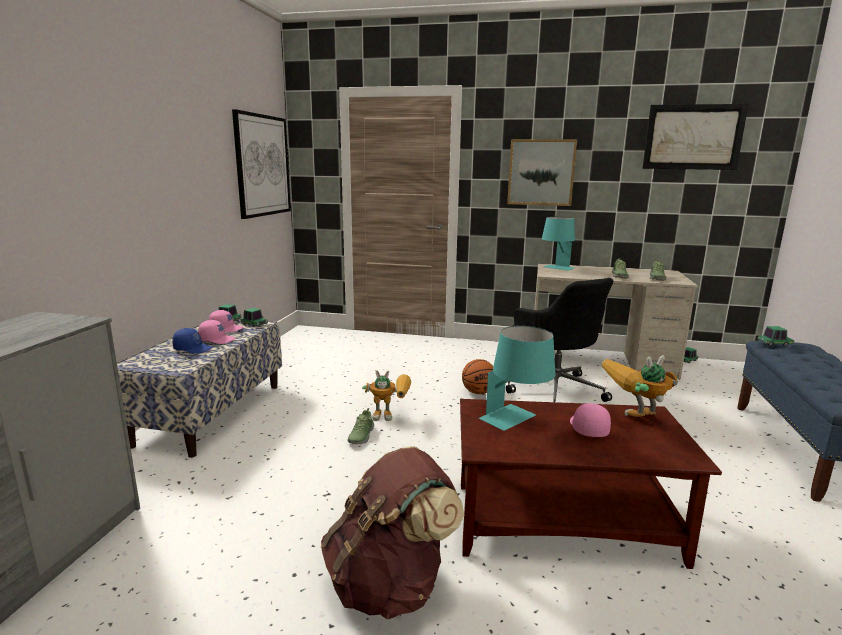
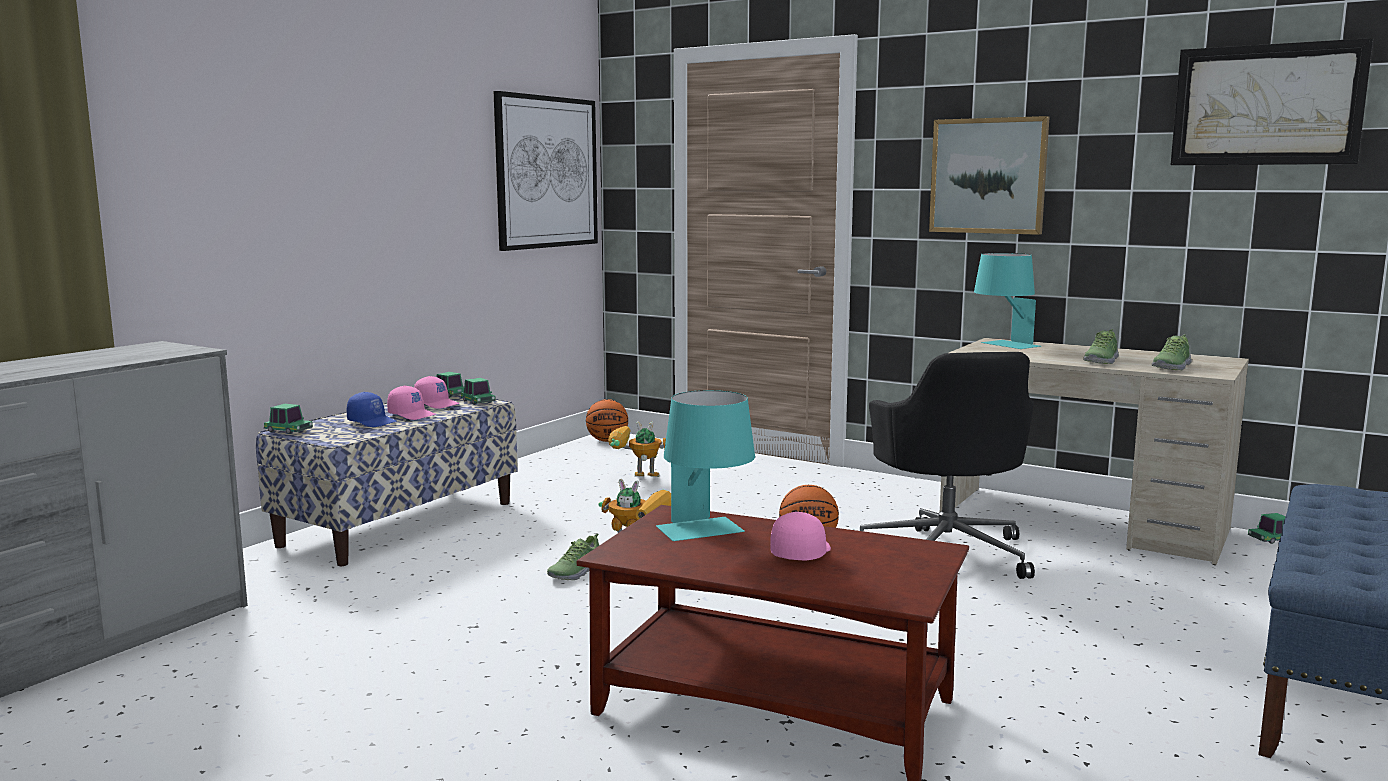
camera: 20 degrees right, 5 degrees down
(305, 333) = (607, 441): none -> basketball
(390, 584) = (473, 722): brown backpack -> none
(634, 421) = (886, 554): toy robot -> toy robot (635, 480)
(774, 343) = (1331, 489): toy car -> toy car (288, 431)

